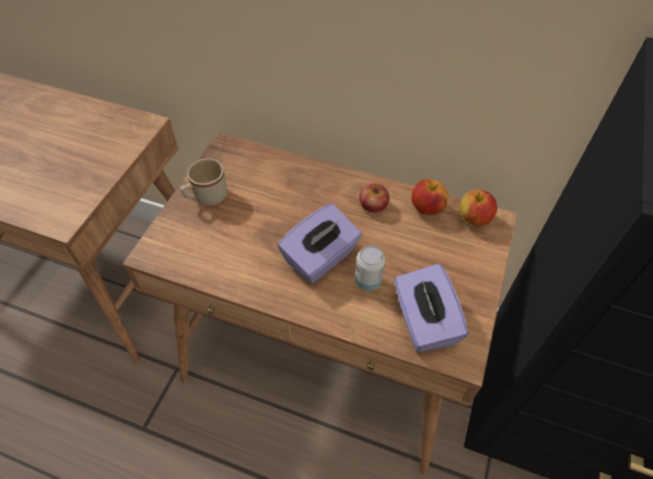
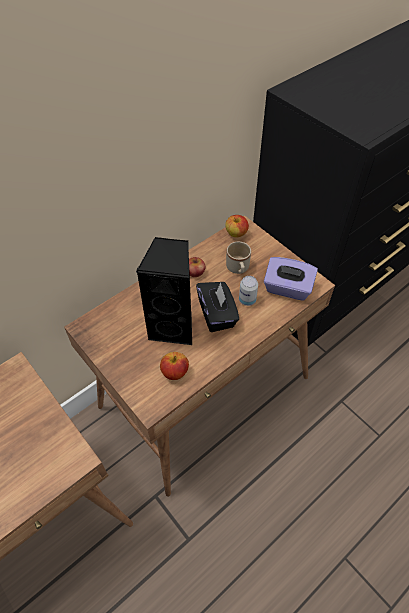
camera: 60 degrees left, 0 degrees up
(206, 197) = (123, 356): beige mug -> beige mug (238, 269)
(274, 223) = (174, 326): none -> black speaker
(321, 258) = (217, 315): purple tissue box -> black tissue box
(426, 208) = (215, 249): apple -> apple (175, 372)

